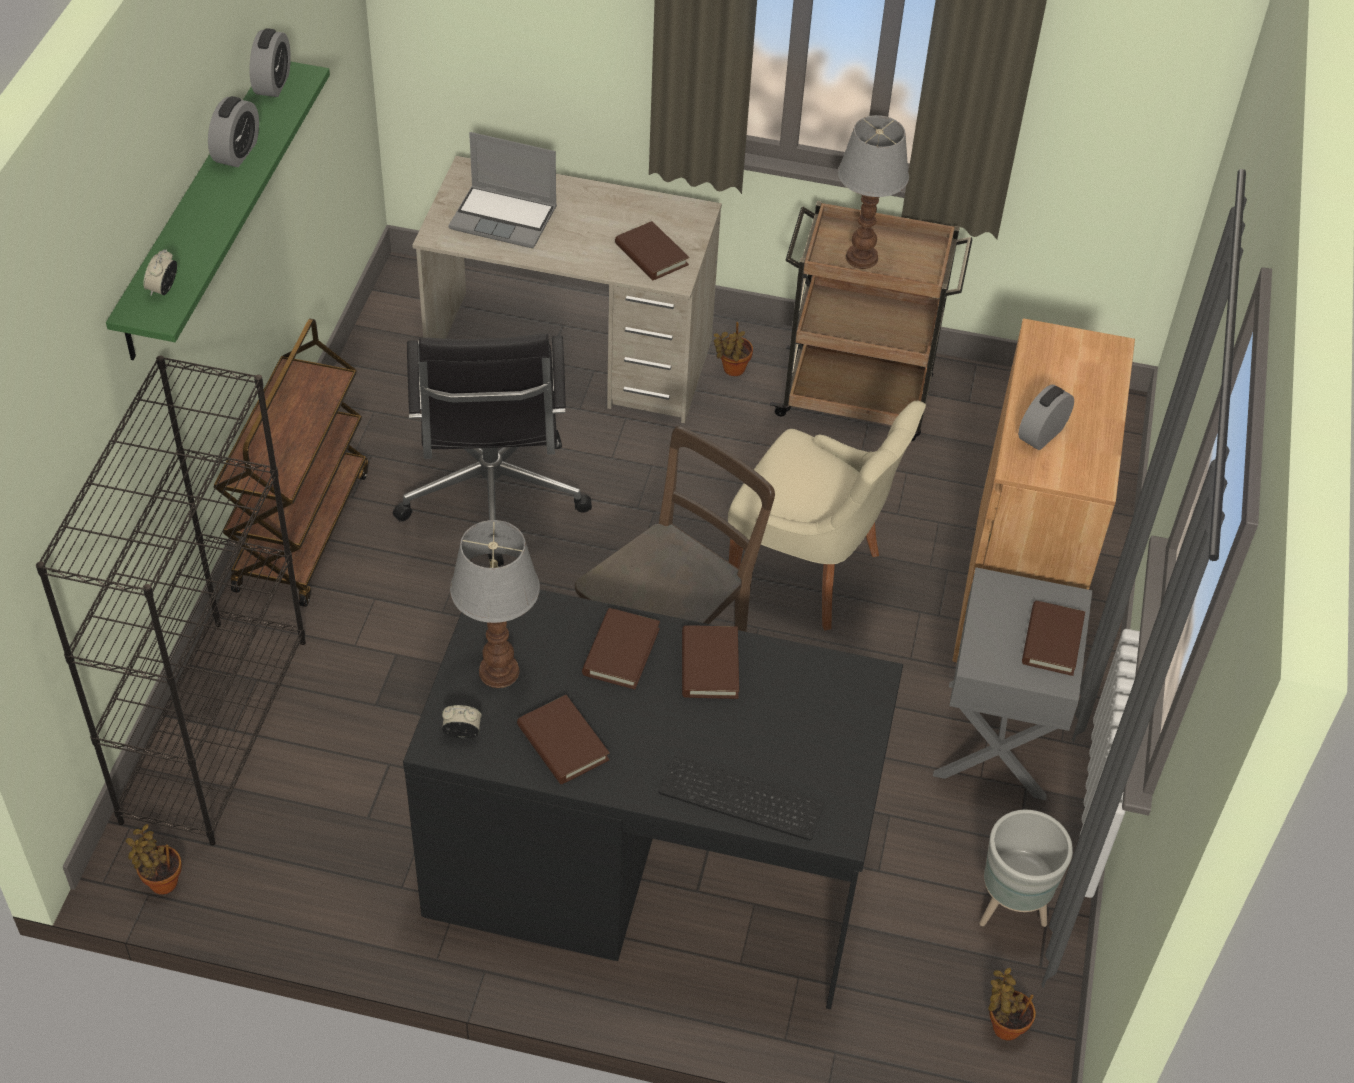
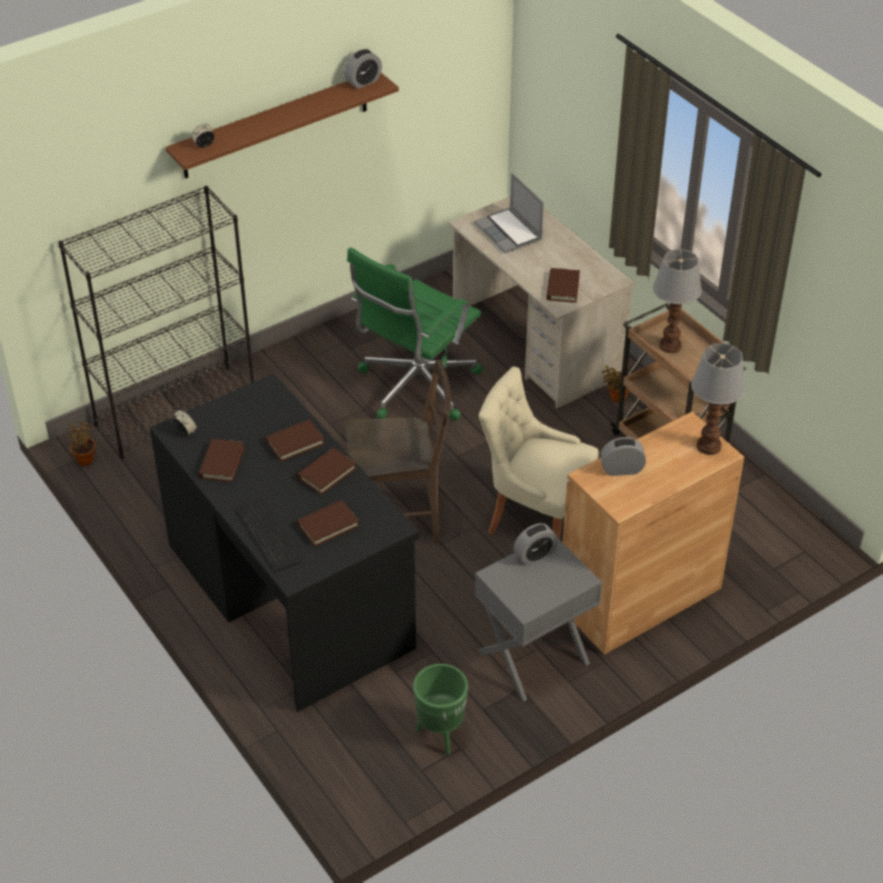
camera: 45 degrees right, 5 degrees down
(198, 209) = (276, 125): green shelf -> brown shelf
(237, 152) = (308, 104): alarm clock -> alarm clock (535, 555)
(301, 529) = (311, 349): brown cart -> none
(491, 498) = (415, 387): black office chair -> green office chair
(498, 670) = (233, 417): table lamp -> table lamp (708, 445)
(810, 572) = (535, 517): beige chair -> beige chair turned 135 degrees clockwise
(1003, 1025) = (370, 780): potted plant -> none
(1011, 909) = (440, 735): grey planter -> green planter
(1052, 641) = (546, 590): brown book -> brown book (328, 525)

